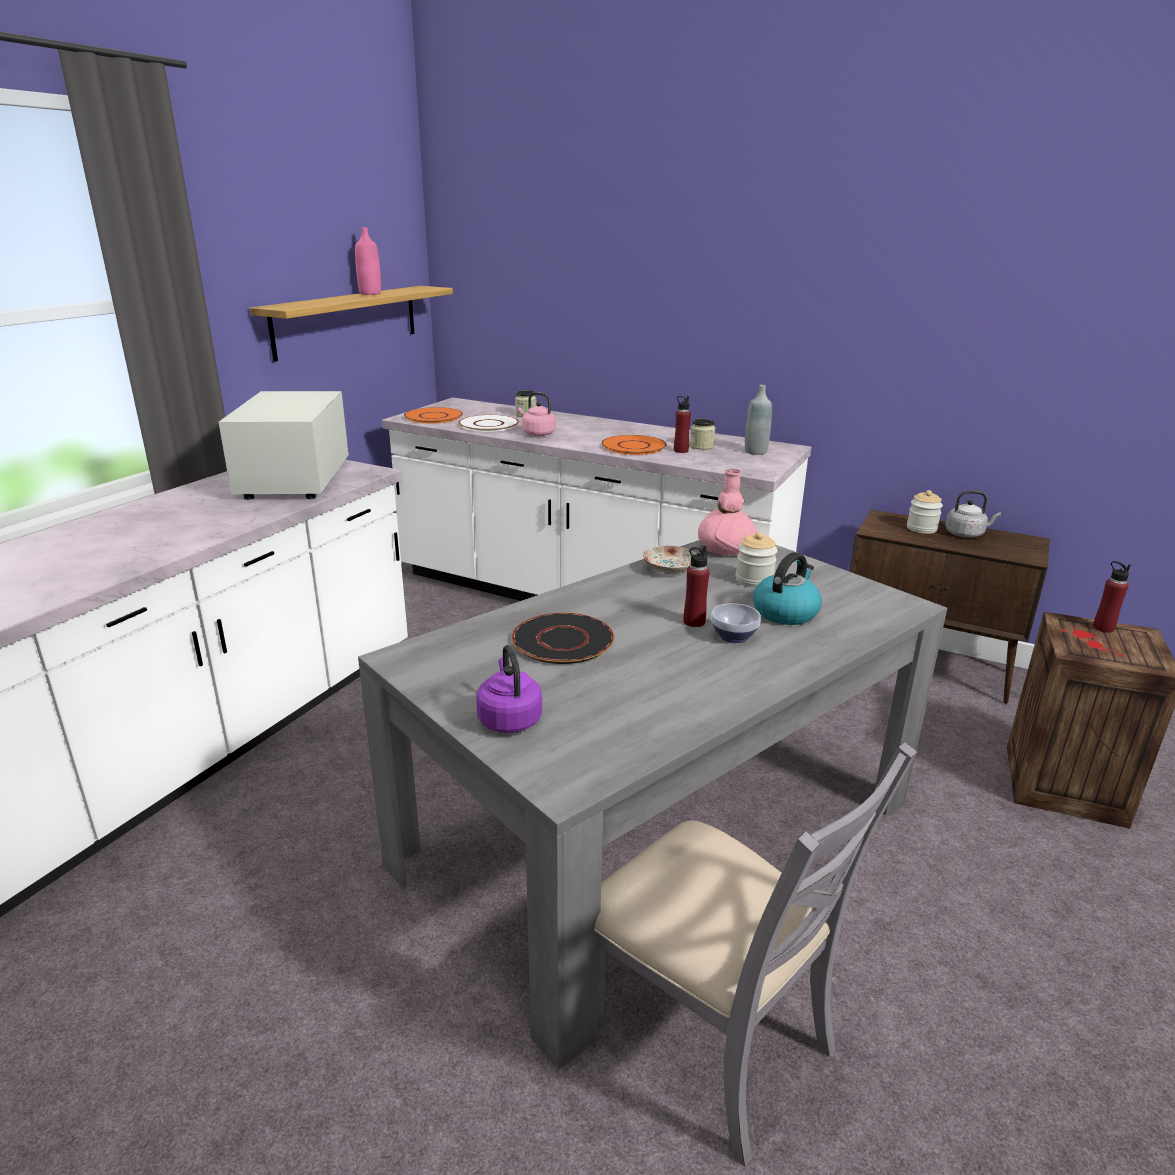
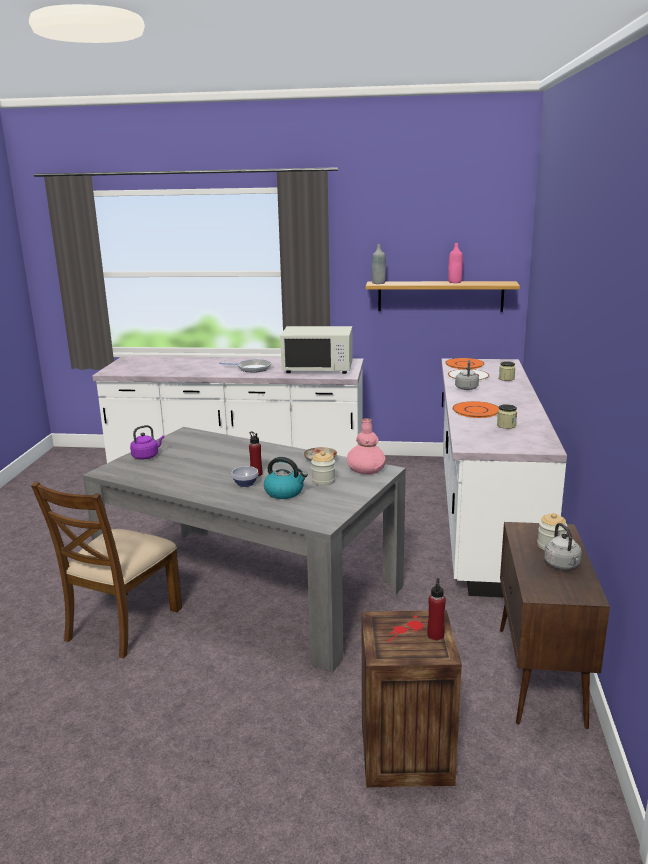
camera: 70 degrees right, 5 degrees down
(190, 521) = (252, 368): none -> frying pan
(295, 480) = (318, 368): white microwave -> white microwave turned 150 degrees counterclockwise
(537, 433) = (466, 388): pink kettle -> grey kettle
(563, 640) = (218, 453): black plate -> none
(680, 451) = (485, 422): red bottle -> none
(709, 1037) = (122, 624): grey chair -> brown chair
(755, 451) = (518, 440): grey bottle -> grey bottle (378, 283)

